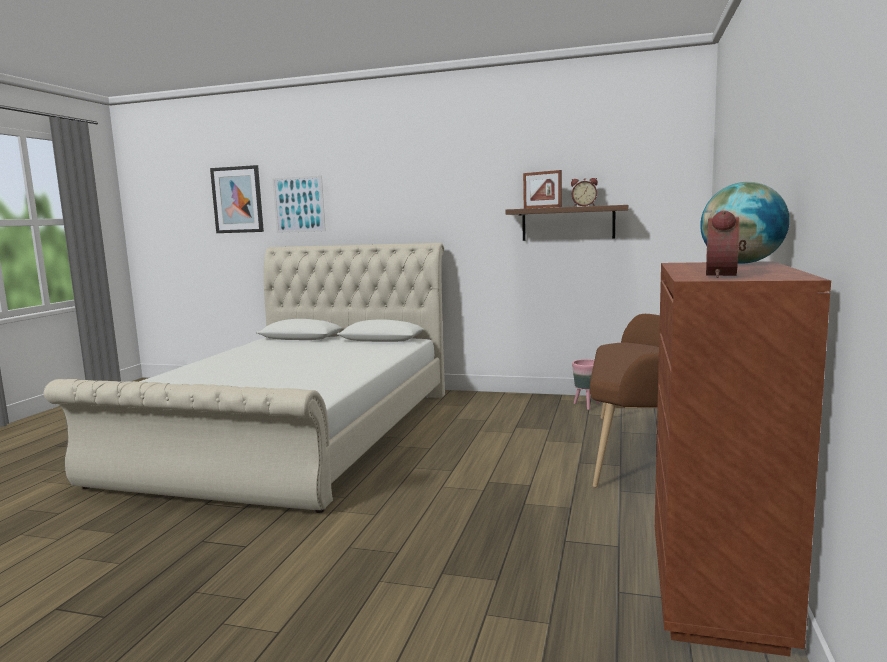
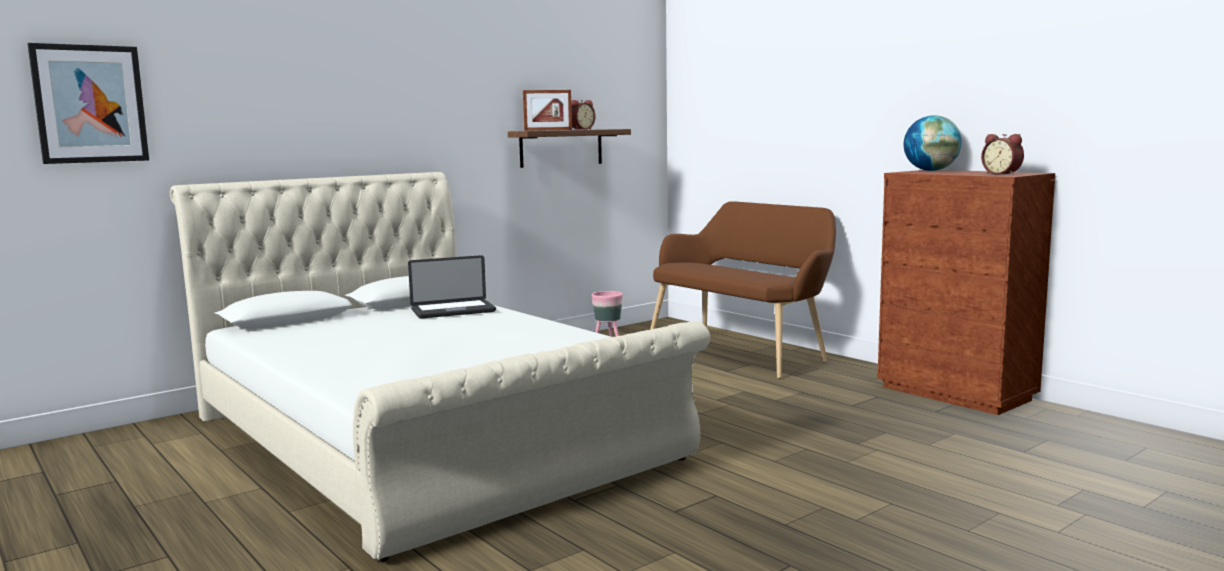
camera: 55 degrees left, 0 degrees up
(299, 204) = (217, 116): picture -> none
(367, 349) = (453, 311): none -> laptop

